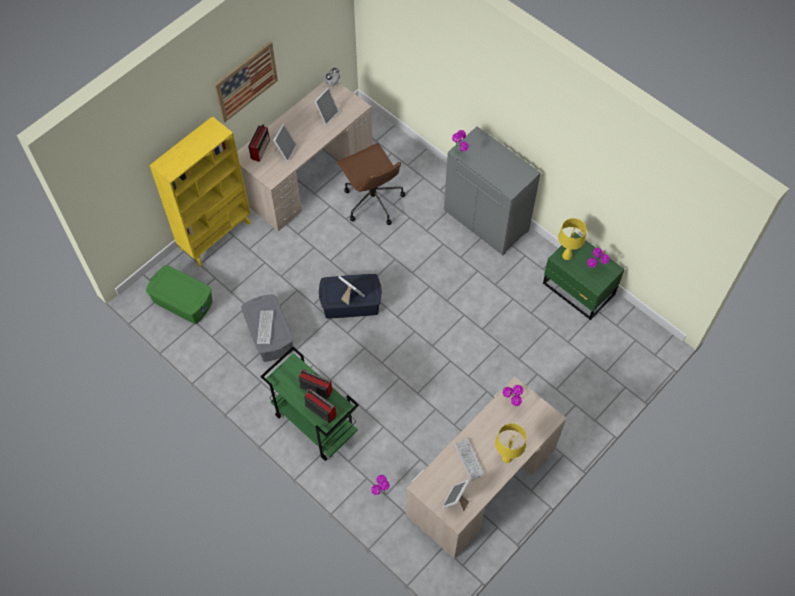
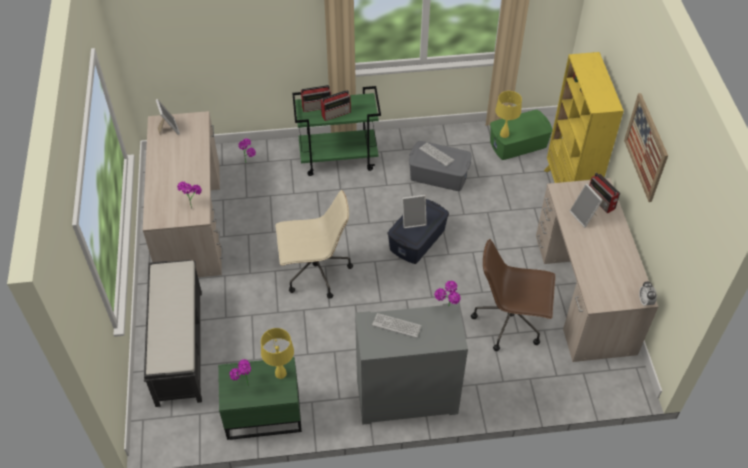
camera: 130 degrees right, 10 degrees down
(326, 115) = (605, 271): picture frame -> none
(444, 347) = (315, 272): none -> beige office chair
(469, 460) = (185, 154): keyboard -> keyboard (396, 326)
(506, 458) = (160, 174): yellow table lamp -> yellow table lamp (504, 134)
(587, 383) = (179, 345): none -> black bench

